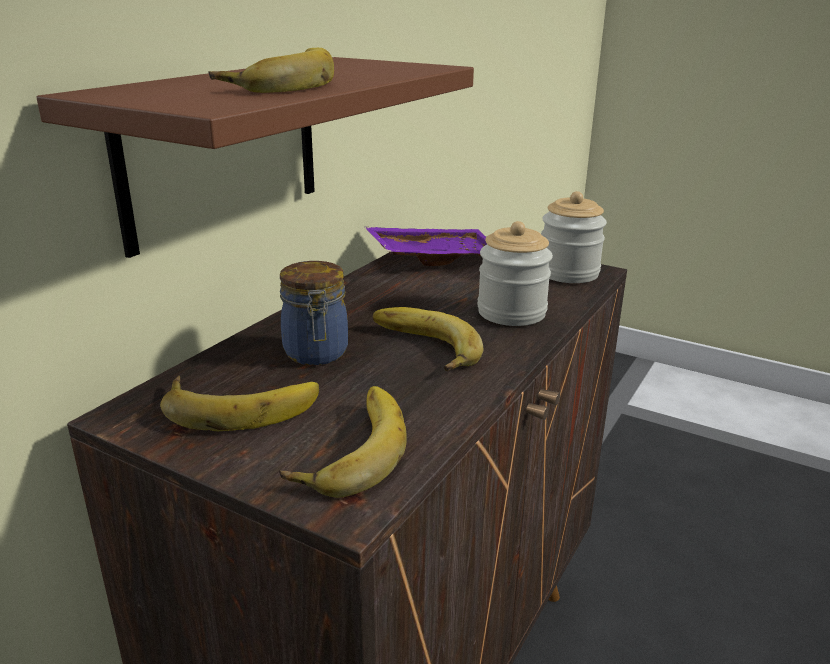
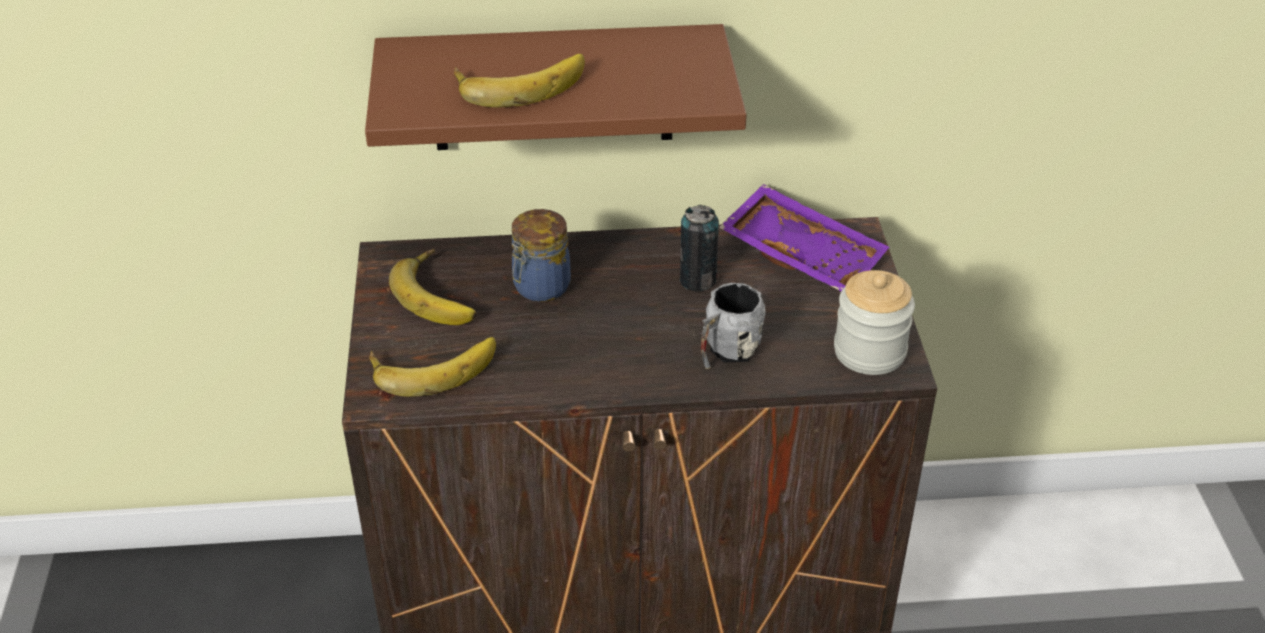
camera: 55 degrees right, 15 degrees up
(410, 295) = (698, 280): none -> can
(421, 348) = (603, 332): banana -> none
(511, 312) = (726, 352): jar -> grey mug

